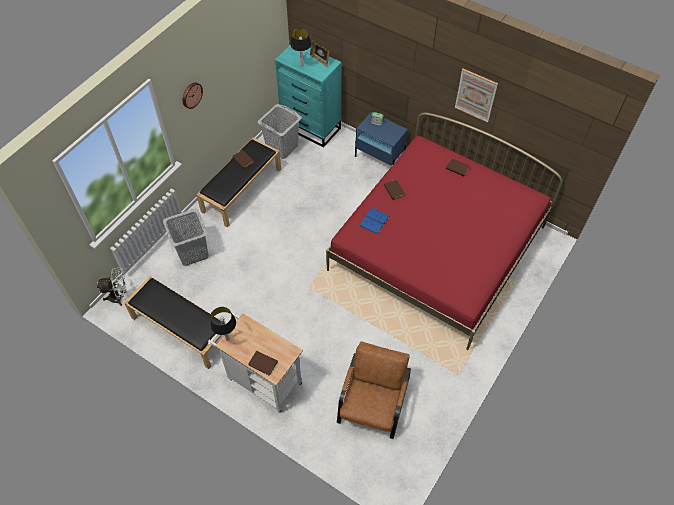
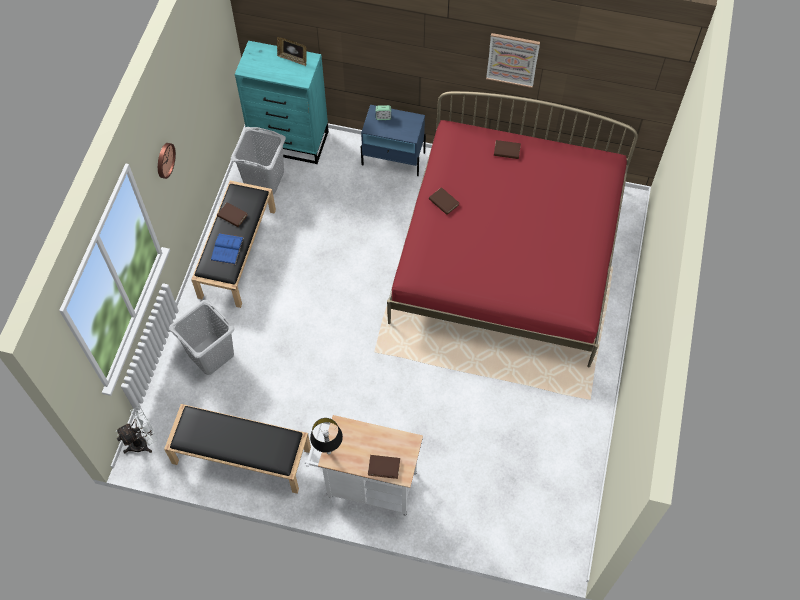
camera: 20 degrees left, 5 degrees up
(301, 65) = (273, 73): table lamp -> none
(373, 402) = (507, 465): brown armchair -> none
(374, 221) = (436, 248): blue book -> blue book (227, 248)

